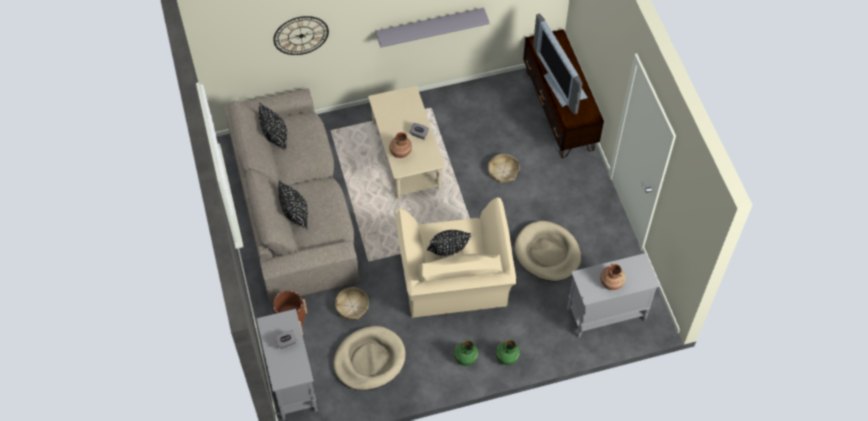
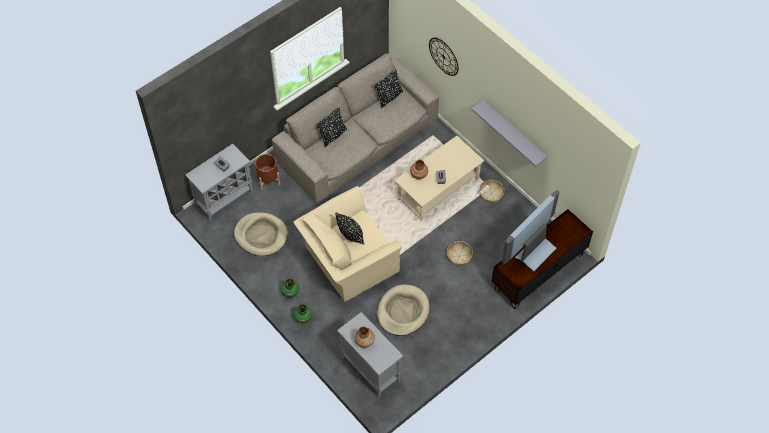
camera: 65 degrees right, 0 degrees up
(352, 306) = (297, 208): basket -> basket (491, 193)

